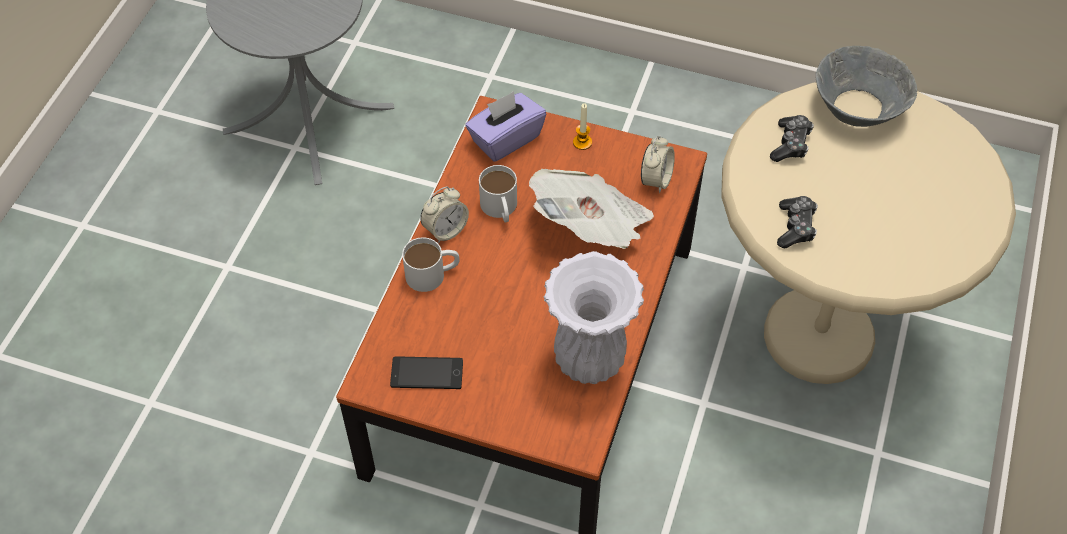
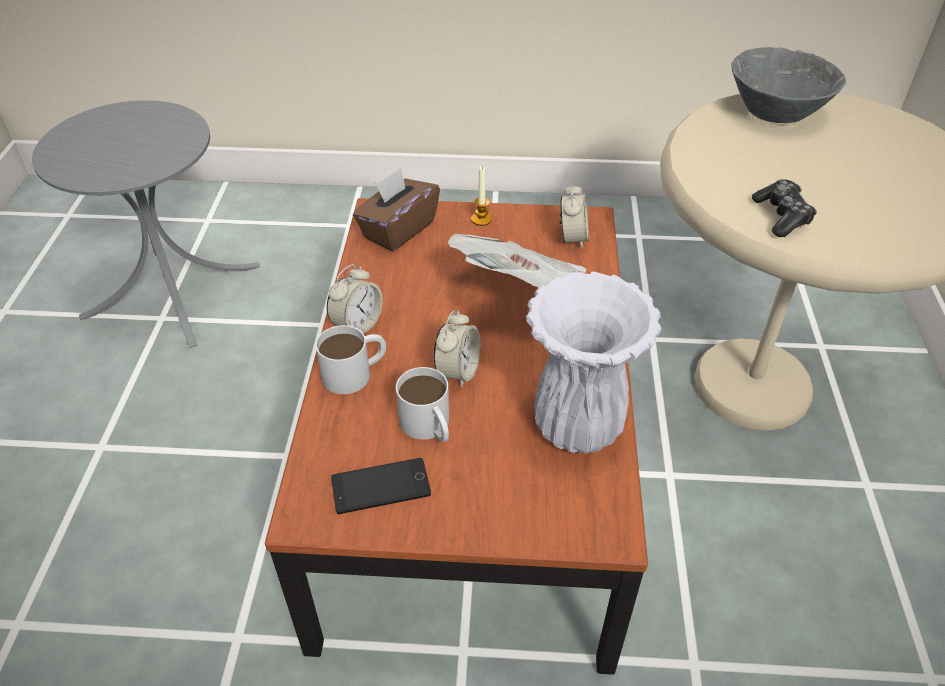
camera: 15 degrees left, 10 degrees down
(500, 209) = (414, 293): white mug -> white mug (429, 427)
(505, 139) = (398, 230): purple tissue box -> brown tissue box
(512, 291) = (457, 372): none -> alarm clock
(790, 144) = (729, 148): game controller -> none

